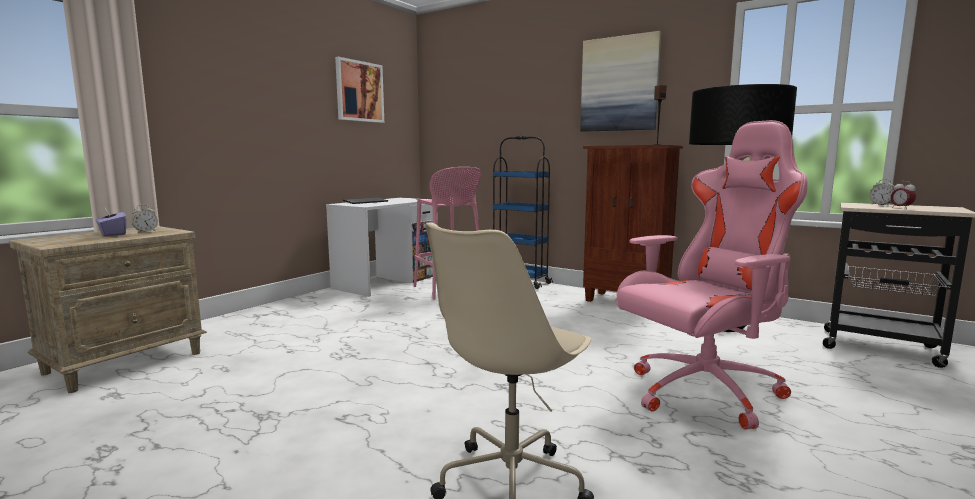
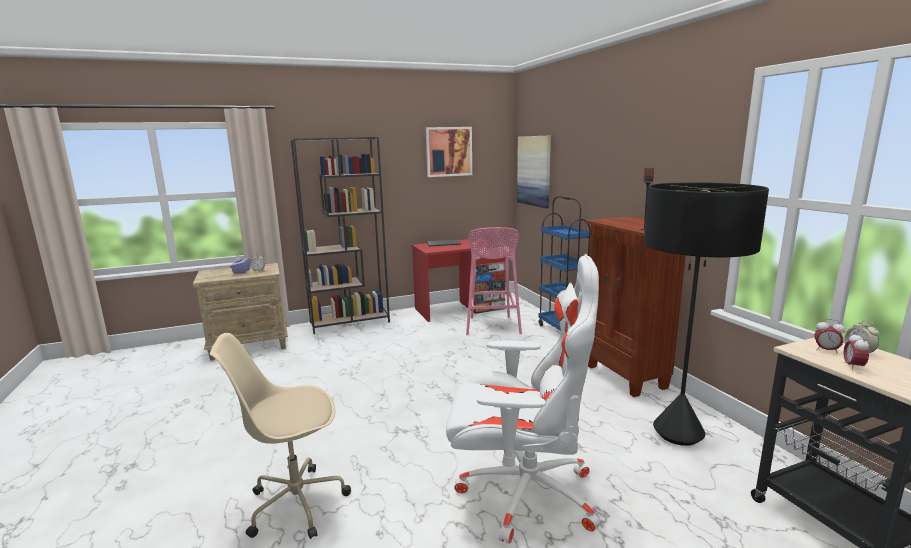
camera: 35 degrees right, 5 degrees up
(260, 312) = (350, 322): none -> bookcase
(387, 282) = (459, 309): white desk -> red desk
(619, 84) = (647, 152): picture -> picture (534, 171)
(696, 395) = (517, 494): pink office chair -> white office chair
(867, 206) = (826, 350): none -> alarm clock

